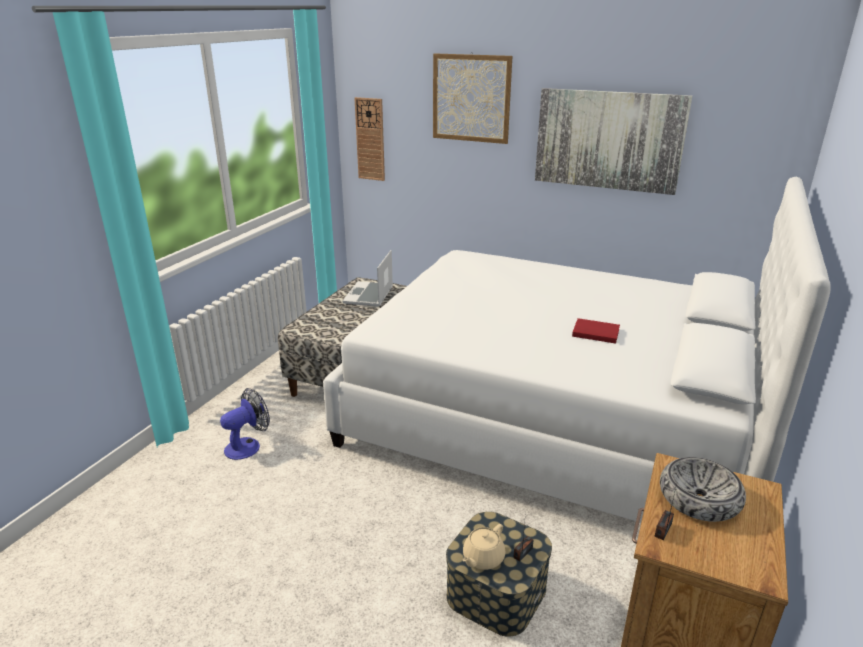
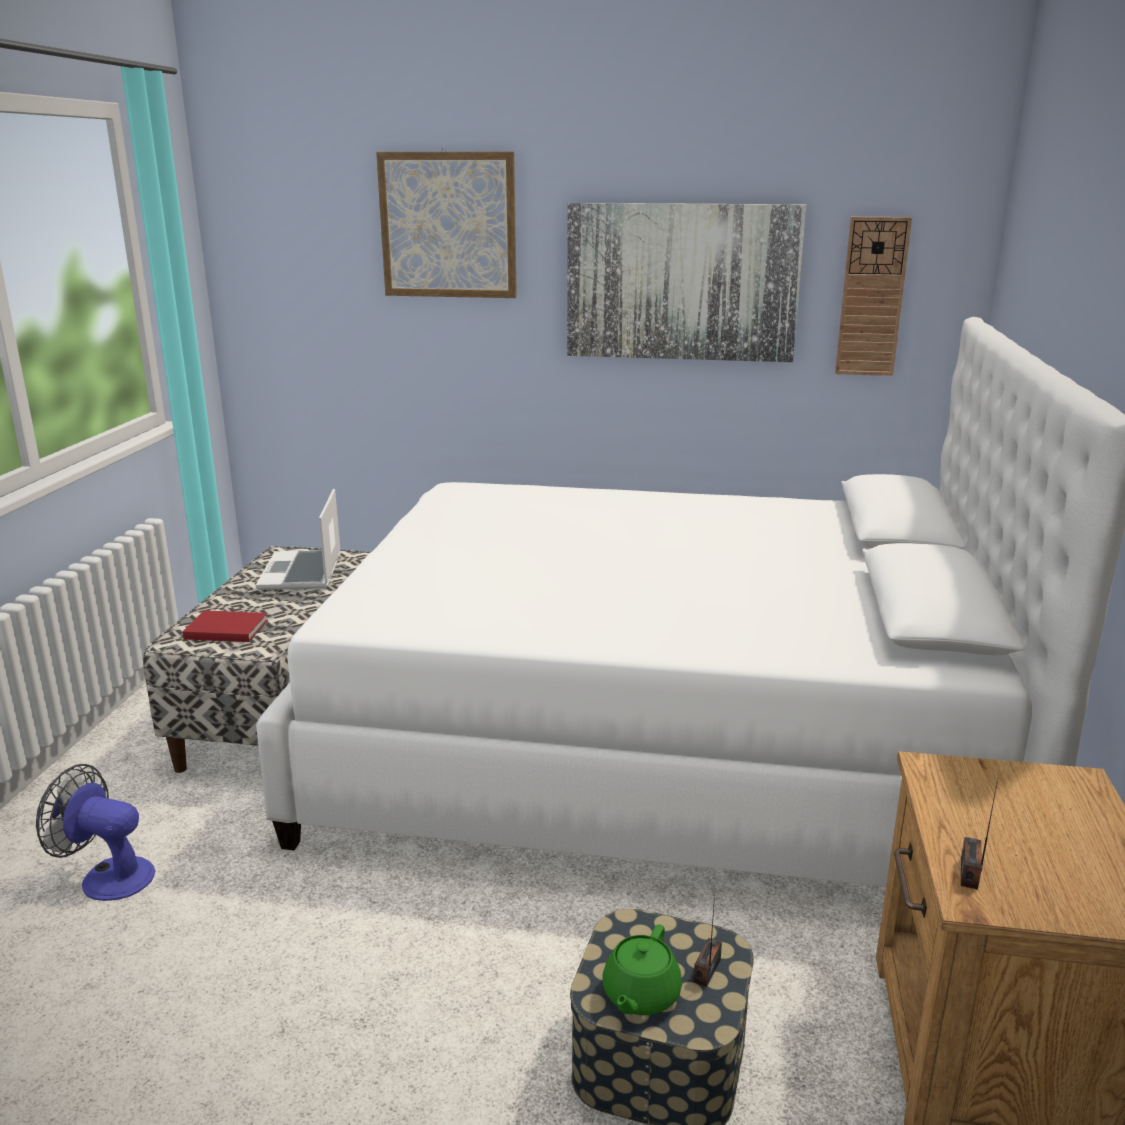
camera: 15 degrees left, 5 degrees down
(248, 445) = (107, 876): fan -> fan turned 105 degrees counterclockwise
(370, 139) = (270, 306): wall clock -> wall clock (872, 297)
(482, 558) = (640, 995): beige teapot -> green teapot
(594, 332) = (726, 579): red book -> red book (225, 629)
(699, 498) = (998, 812): bowl -> none

